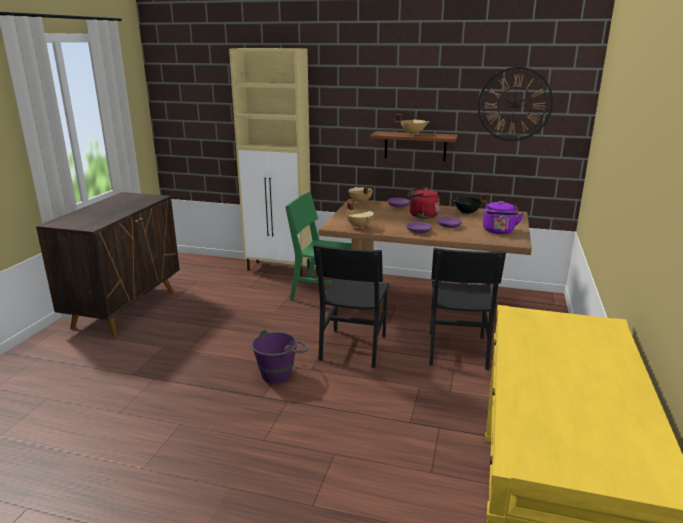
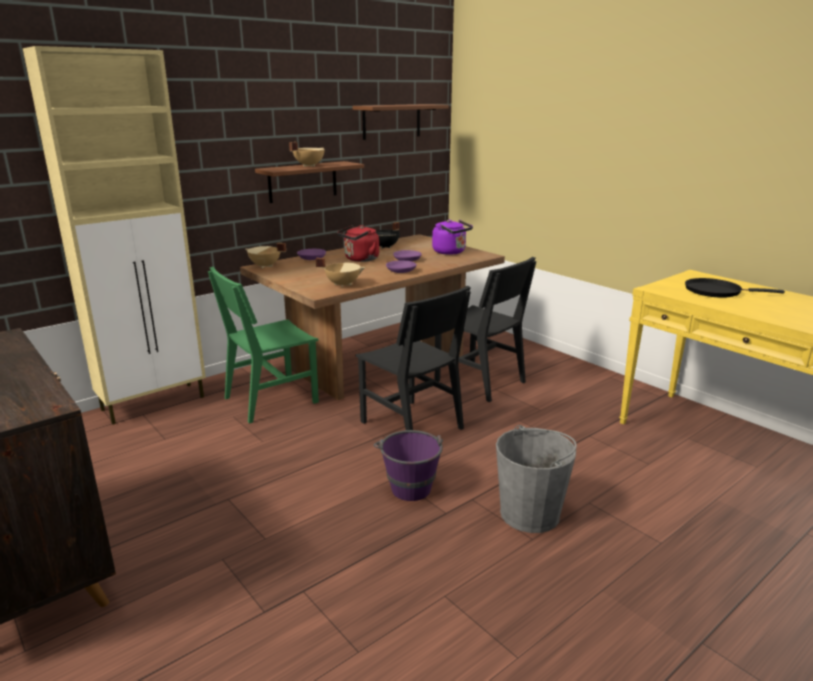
camera: 55 degrees left, 0 degrees up
(293, 430) = (530, 513): none -> grey bucket
(514, 104) = (391, 121): wall clock -> brown shelf
(562, 342) = (716, 291): none -> black frying pan

